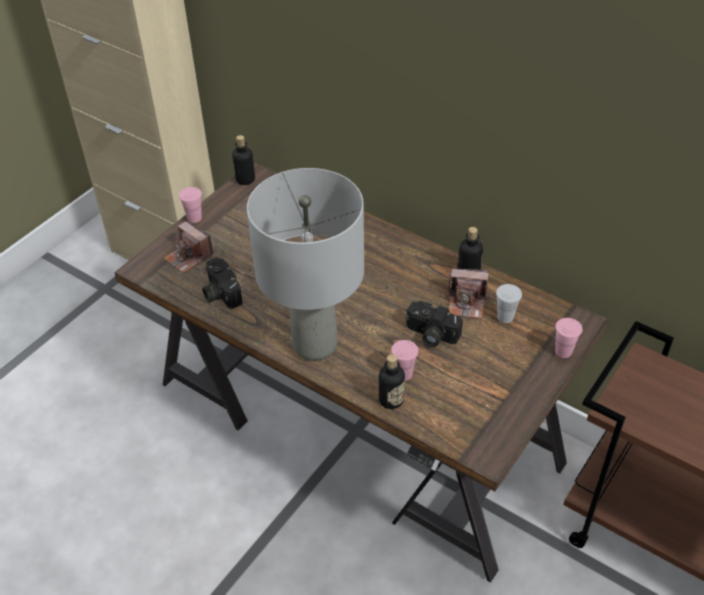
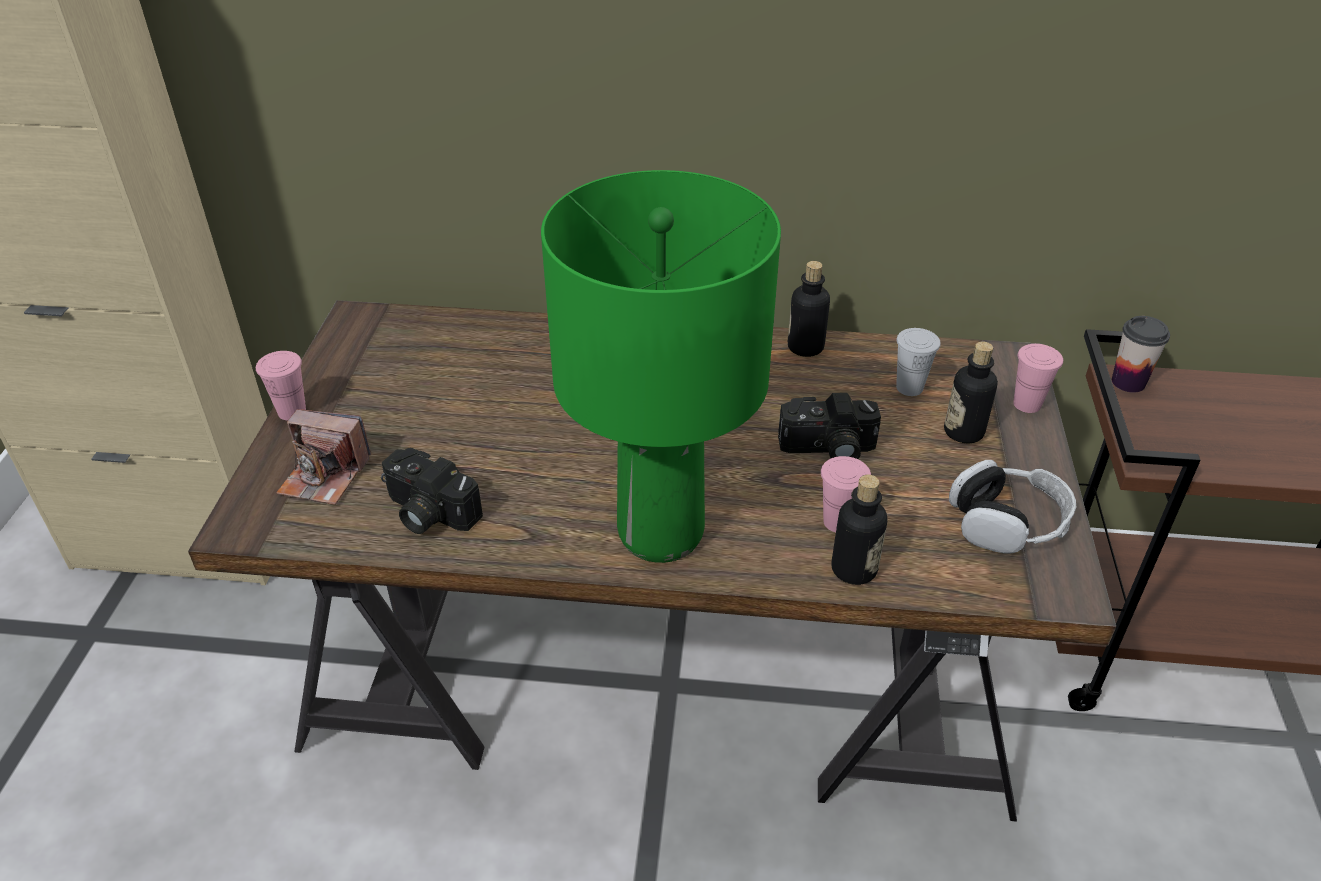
camera: 30 degrees left, 5 degrees down
(245, 179) = (345, 328): bottle -> bottle (963, 431)
(315, 345) = (662, 534): grey table lamp -> green table lamp
(466, 303) = (840, 388): camera -> none
(490, 409) = (1008, 522): none -> headphones
(646, 362) = (1128, 382): none -> cup

